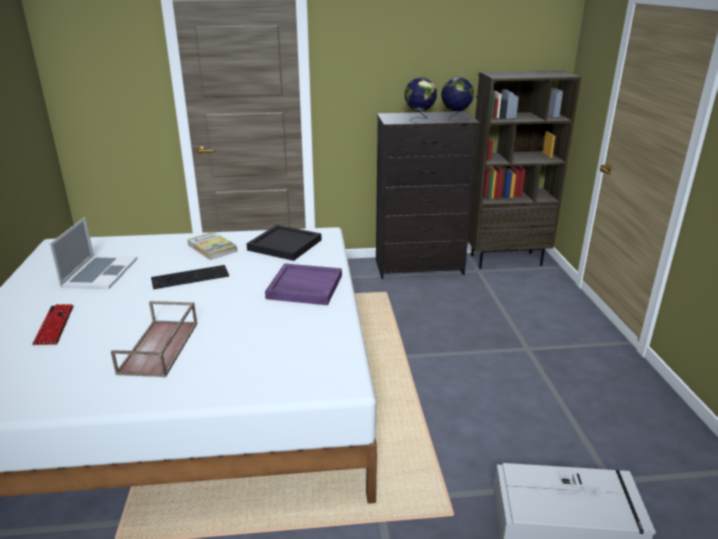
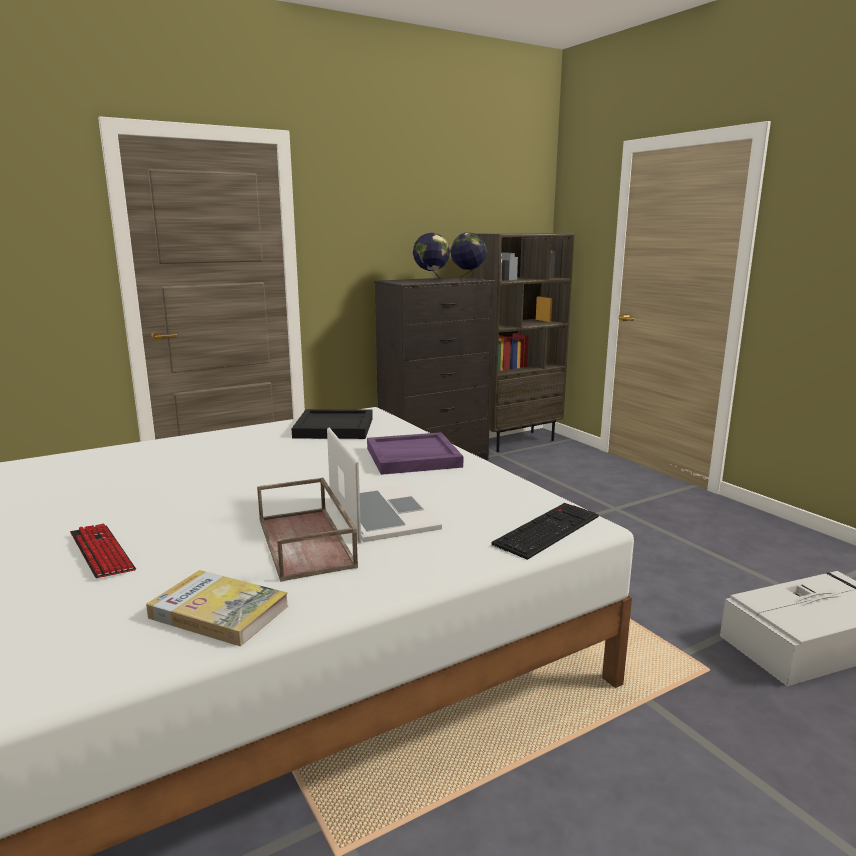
camera: 25 degrees left, 10 degrees down
(99, 272) = (100, 488): laptop -> laptop (381, 513)
(191, 277) = (250, 471): keyboard -> keyboard (546, 529)
(212, 248) = (241, 442): book -> book (219, 612)

